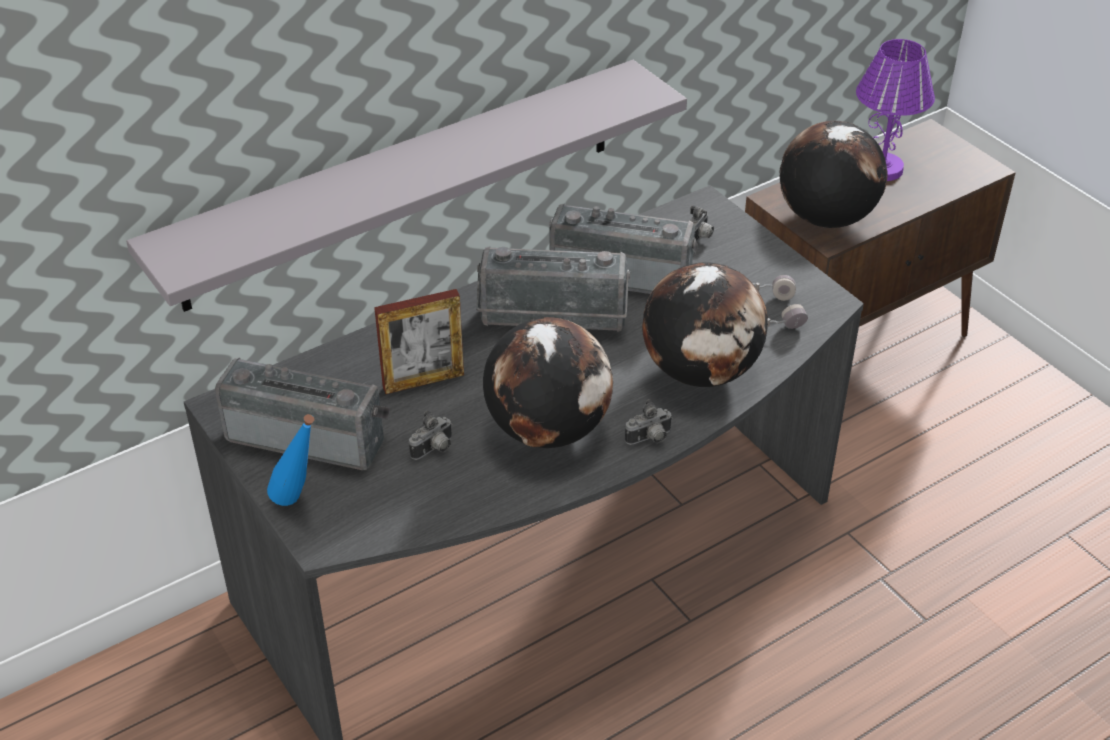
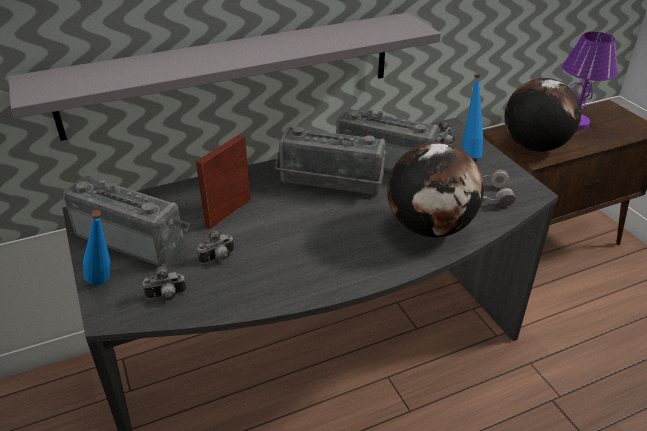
camera: 10 degrees right, 5 degrees down
(423, 381) = (228, 212): picture frame -> picture frame turned 135 degrees clockwise
(548, 429) = (306, 254): globe -> none
(650, 439) = (381, 270): camera -> camera (166, 297)
(736, 247) = (469, 153): none -> blue bottle

